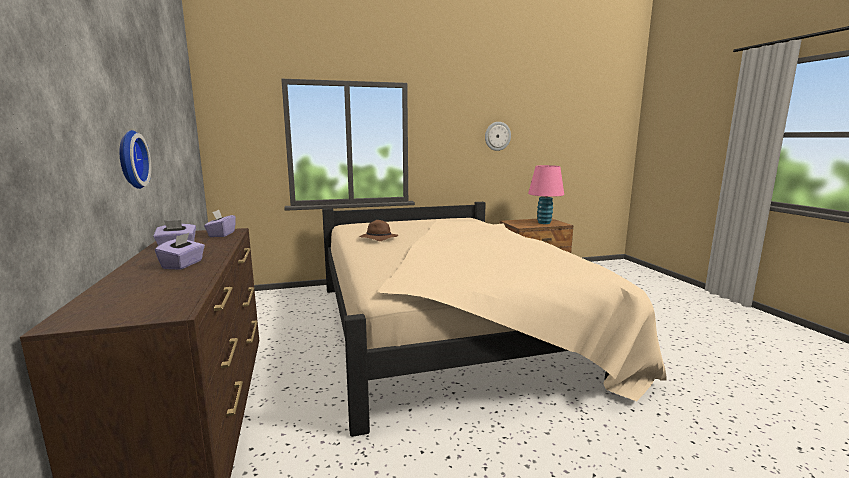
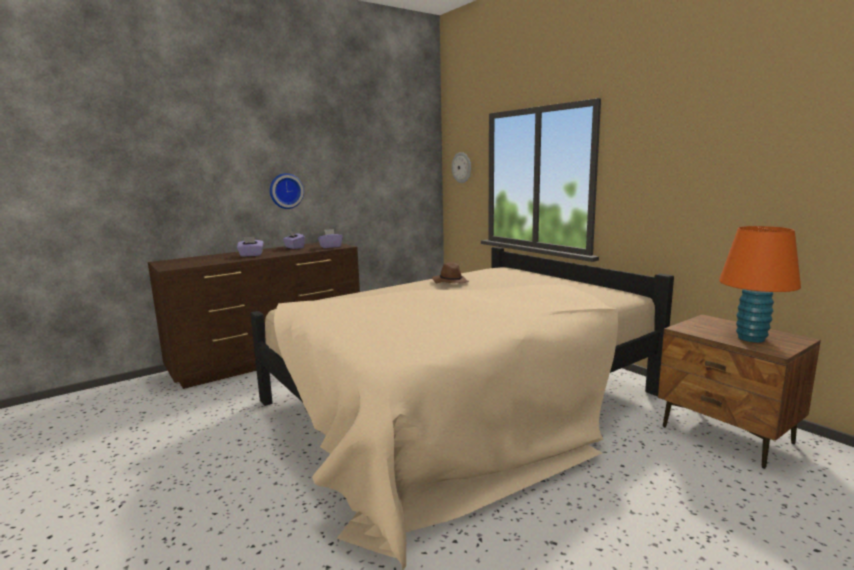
camera: 70 degrees right, 0 degrees up
(497, 136) = (735, 168): wall clock -> wall clock (462, 167)
(544, 223) = (751, 338): pink table lamp -> orange table lamp

